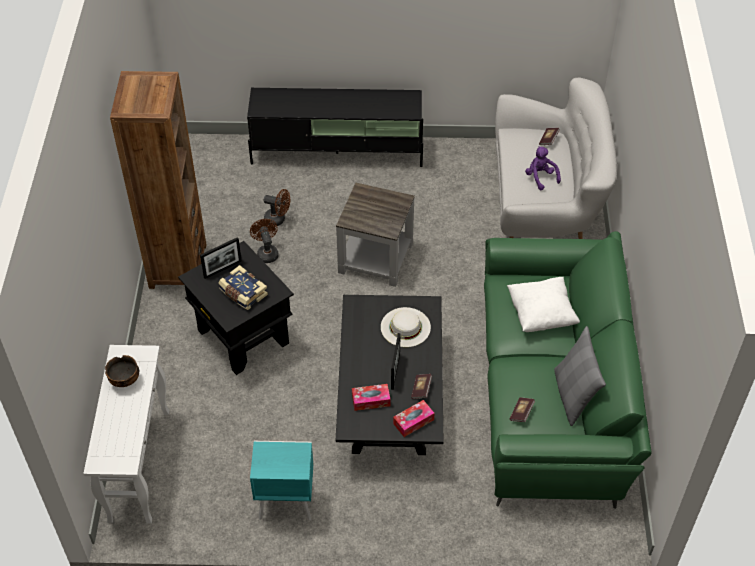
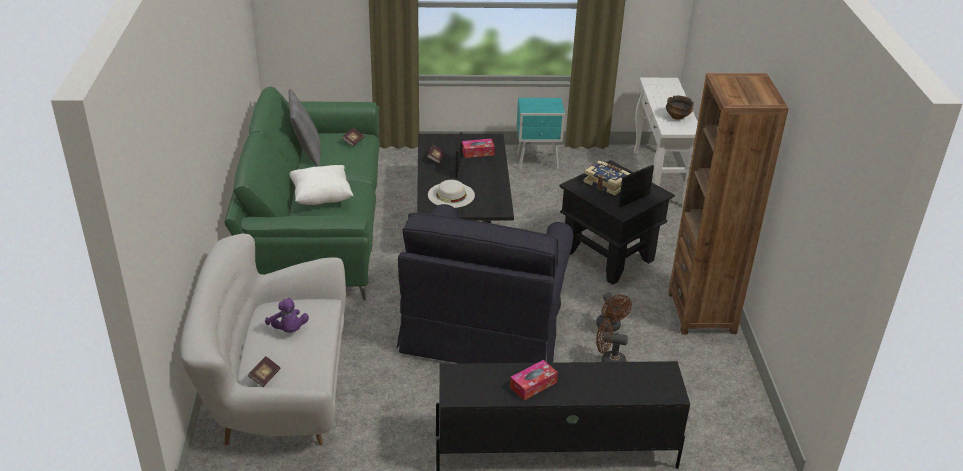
camera: 175 degrees right, 15 degrees down
(376, 257) = (486, 326): grey side table -> black armchair
(413, 421) = (442, 142): tissue box -> tissue box (533, 385)

